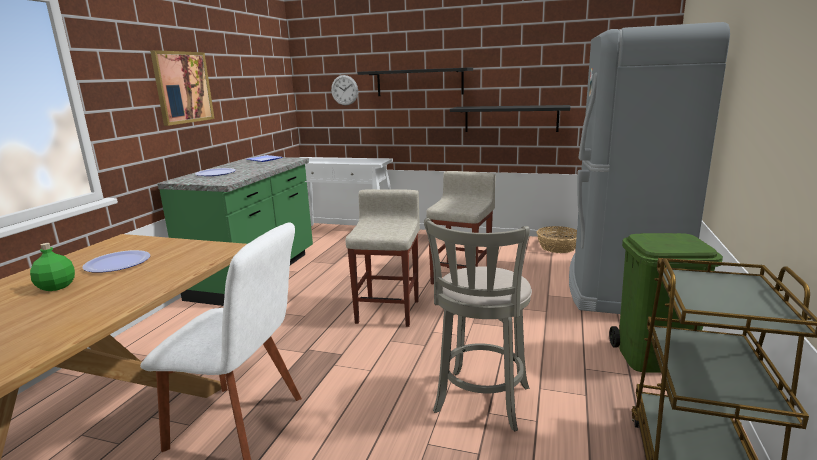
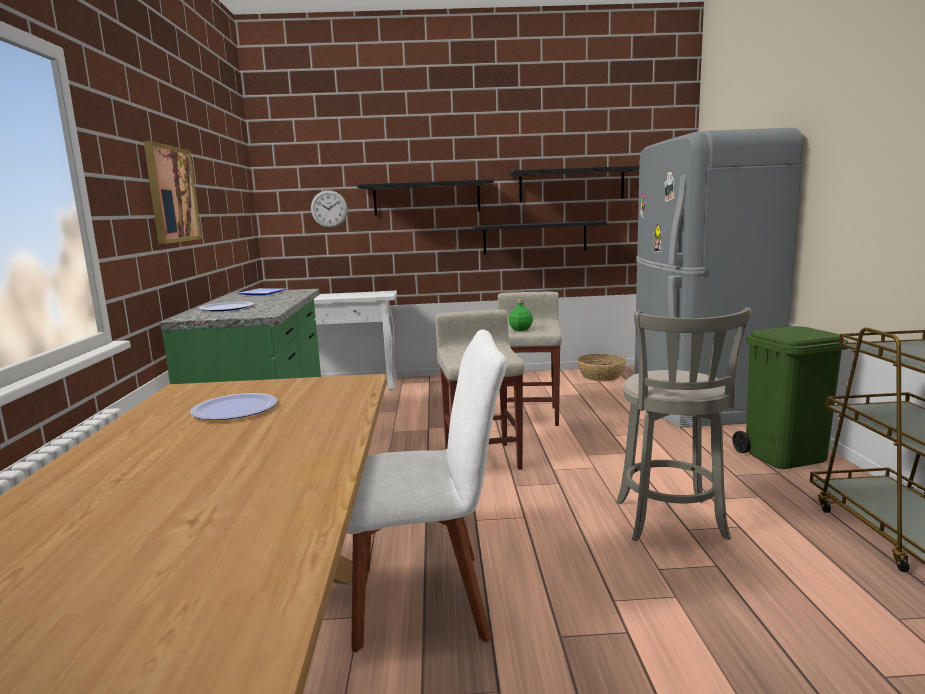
camera: 20 degrees left, 5 degrees down
(57, 286) = (195, 440): green bottle -> green bottle (520, 329)
(547, 71) = (571, 185): none -> black shelf

